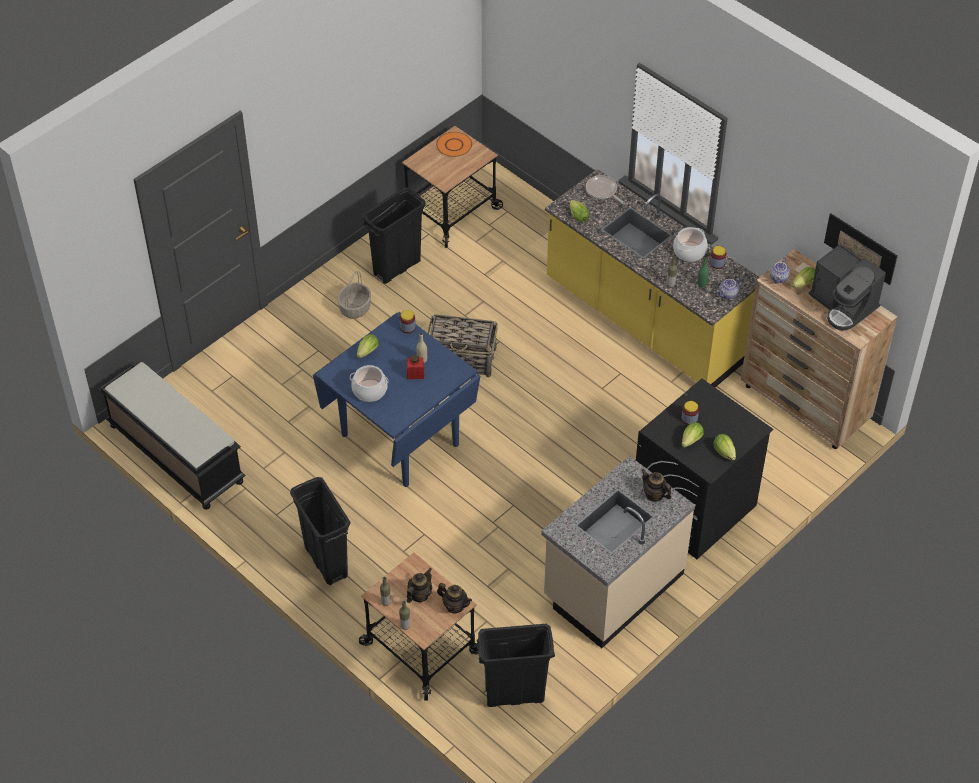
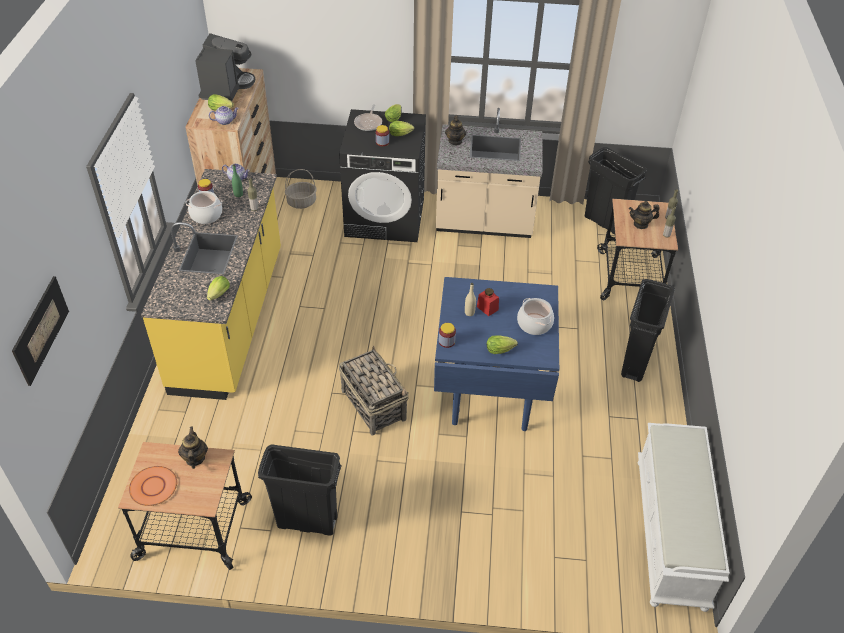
camera: 130 degrees left, 5 degrees down
(174, 454) = (672, 533): black bench -> white bench
(355, 308) = (386, 520): basket -> basket (301, 202)
(454, 606) = (626, 206): teapot -> teapot (195, 458)
(602, 191) = (171, 296): frying pan -> frying pan (368, 123)
(860, 248) = (193, 50): picture -> picture (40, 329)

